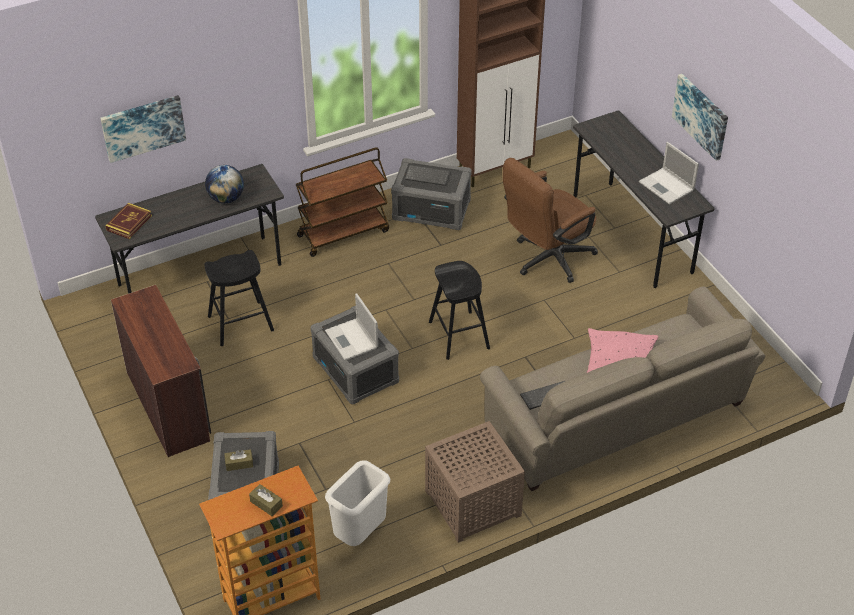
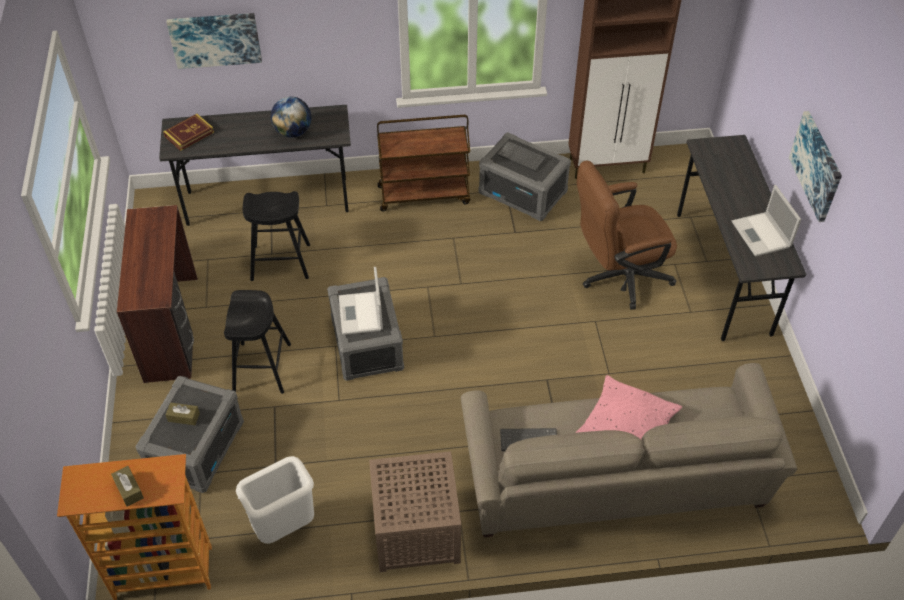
camera: 20 degrees right, 5 degrees up
(459, 335) = (488, 335): black stool -> black stool (262, 367)

